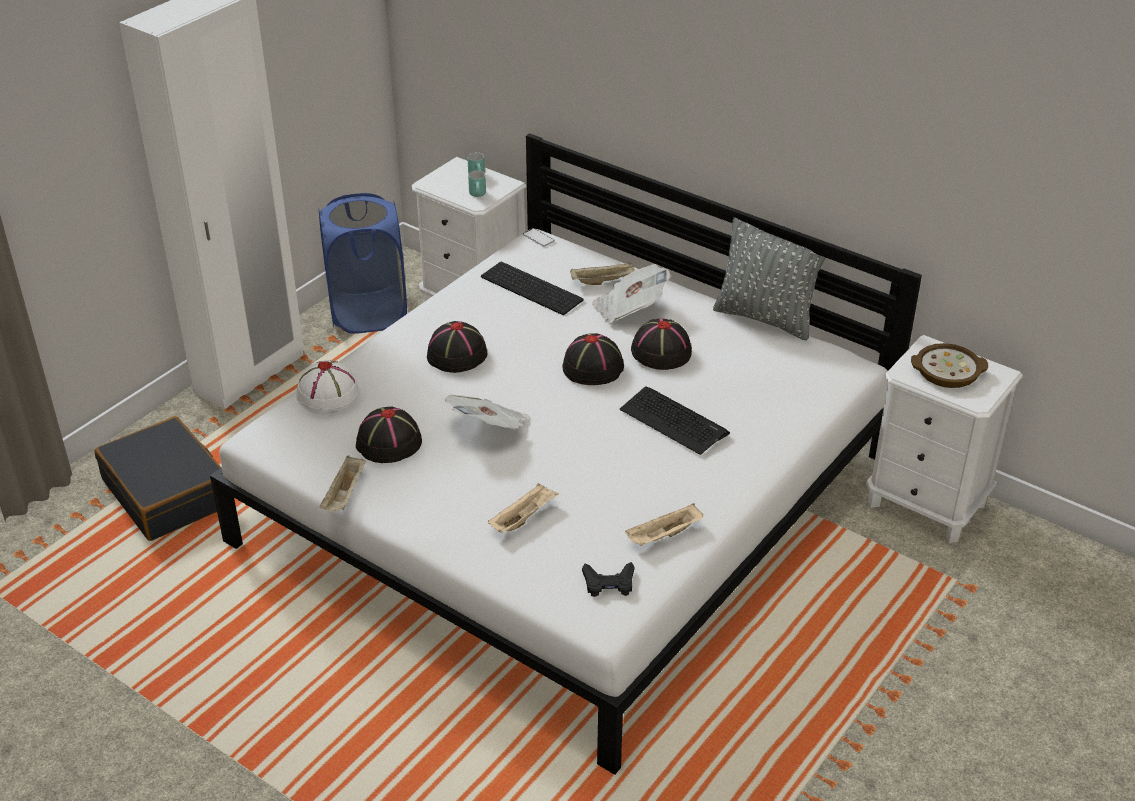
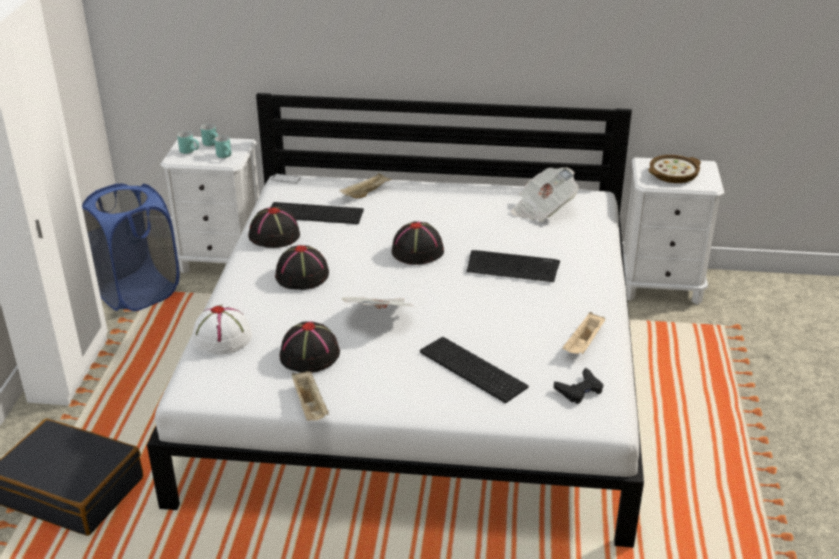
camera: 30 degrees left, 5 degrees down
(450, 179) = (190, 151): none -> turquoise mug
(523, 518) = (470, 370): beige tray -> keyboard
(629, 309) = (403, 206): newspaper -> newspaper (542, 209)
(660, 352) = (456, 226): black hat -> black hat (274, 235)
(765, 318) = (504, 184): grey pillow -> none

